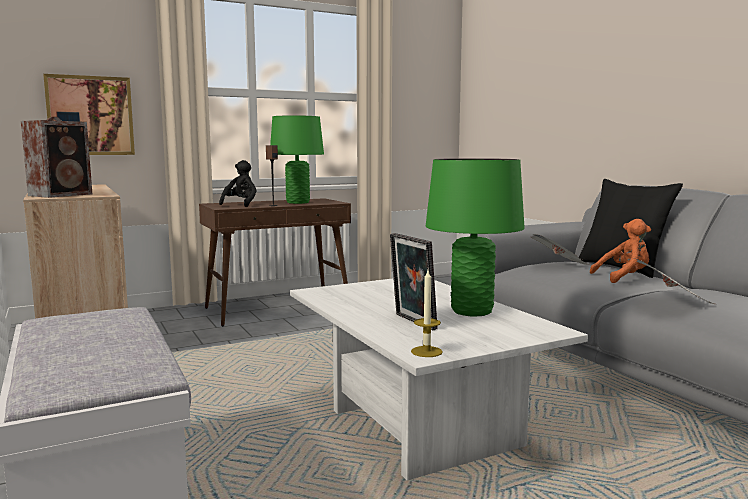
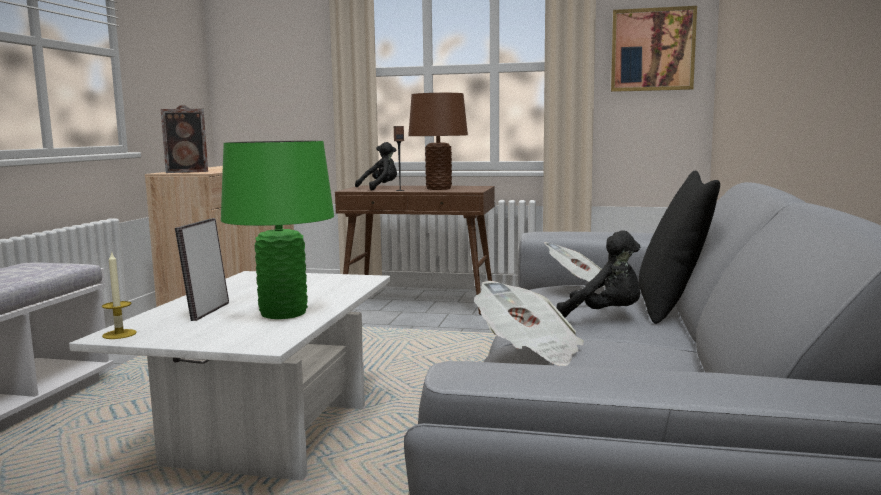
camera: 40 degrees right, 0 degrees up
(90, 116) = (282, 101): picture -> picture (652, 50)
(298, 202) = (439, 189): green table lamp -> brown table lamp
(623, 277) = (605, 316): orange plush toy -> black plush toy

